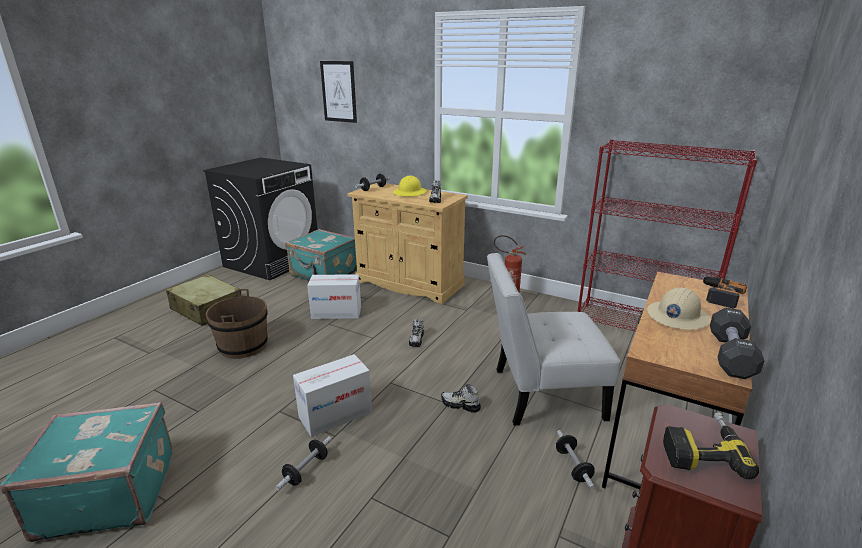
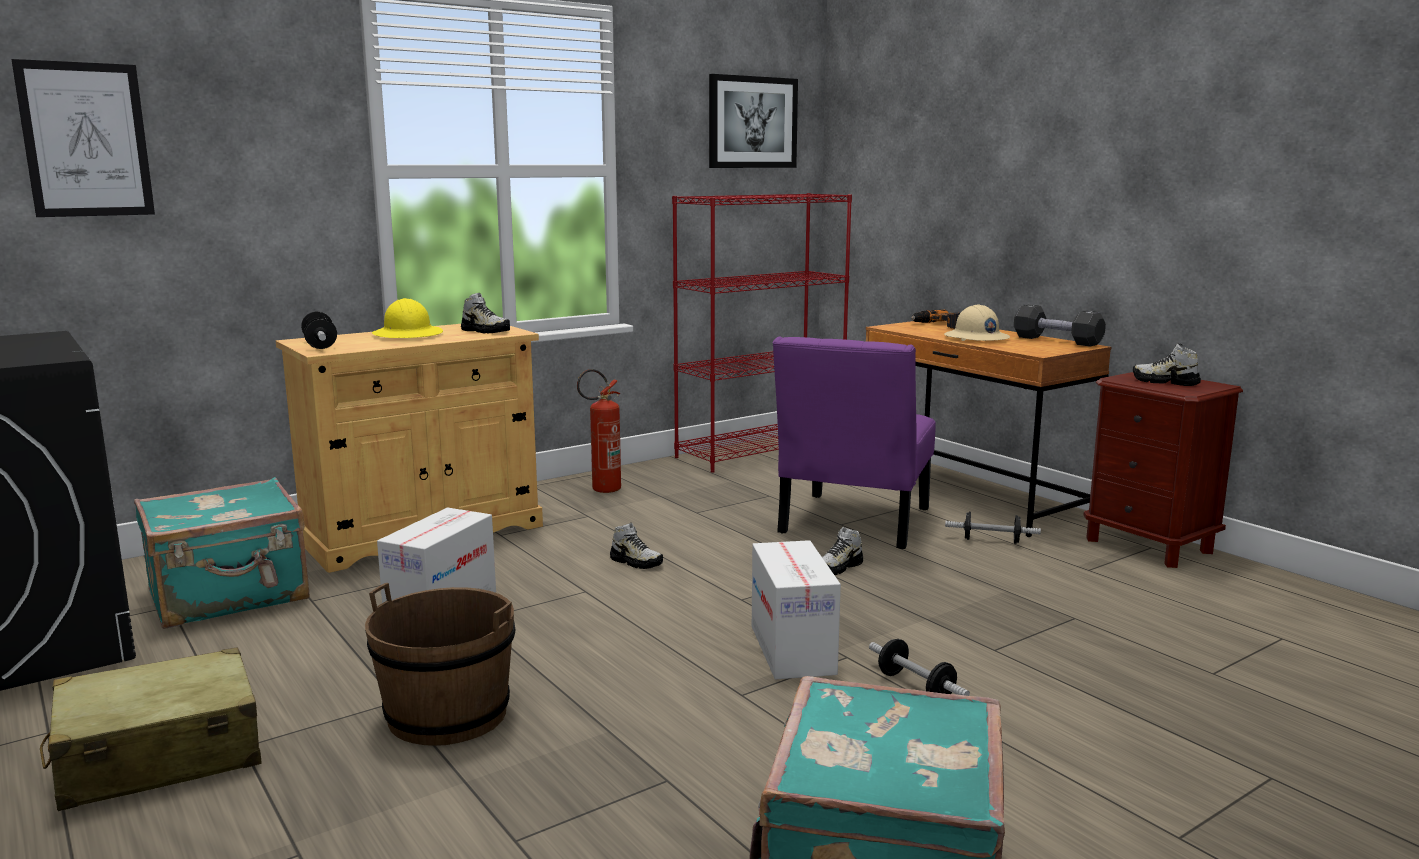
camera: 65 degrees left, 10 degrees down
(540, 394) = (852, 524): white chair -> purple chair
(701, 448) = (1165, 382): power drill -> shoe
(704, 88) = (752, 122): none -> picture

